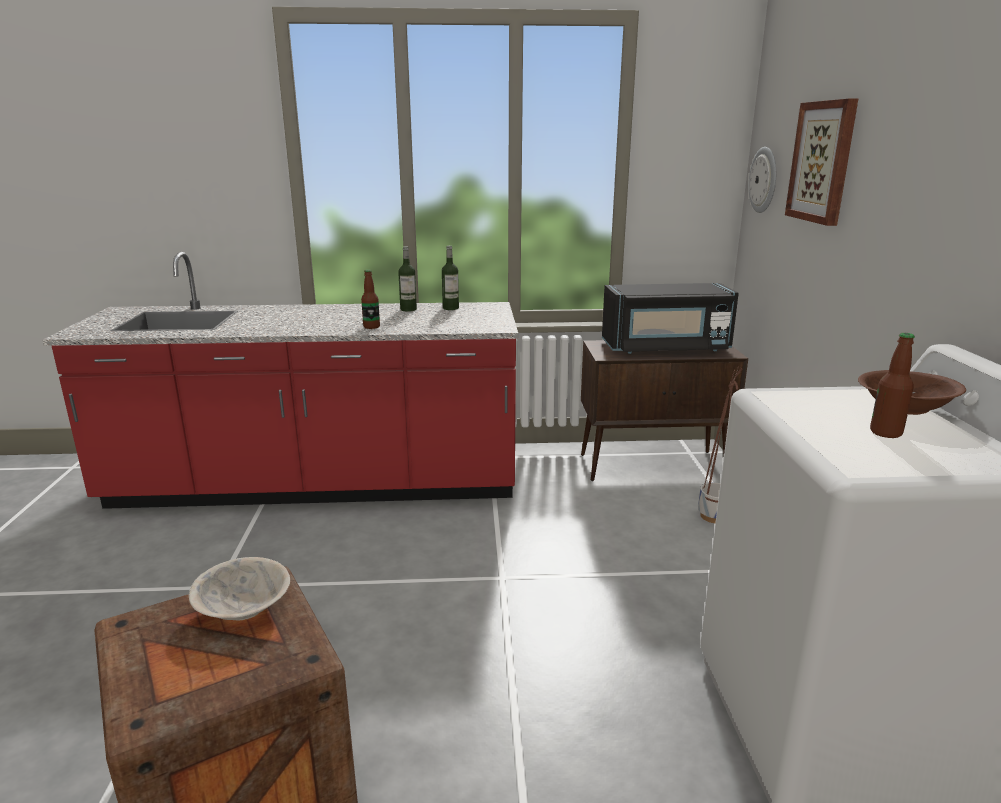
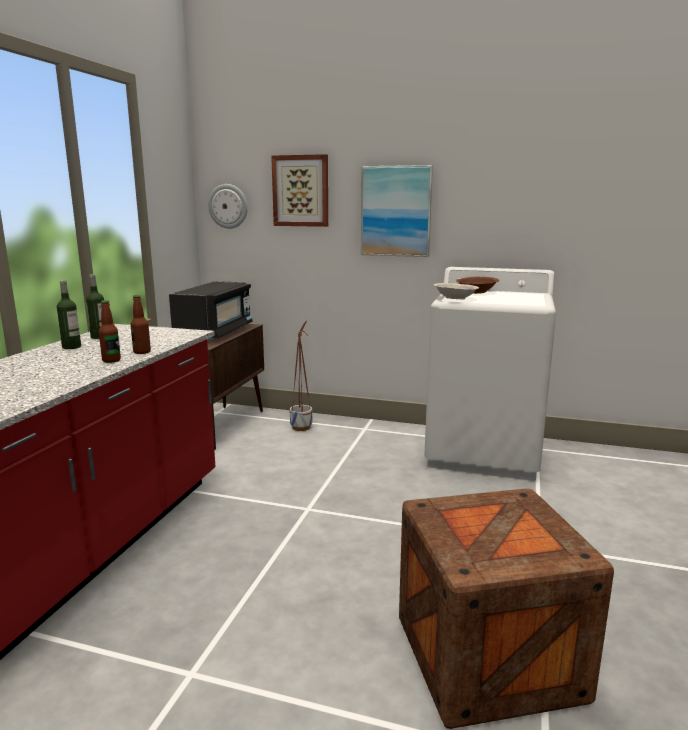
camera: 70 degrees left, 5 degrees down
(244, 608) = (459, 516): beige bowl -> beige bowl (455, 299)
(885, 433) = (502, 297): bottle -> bottle (142, 352)
(914, 211) = (396, 211): none -> picture

